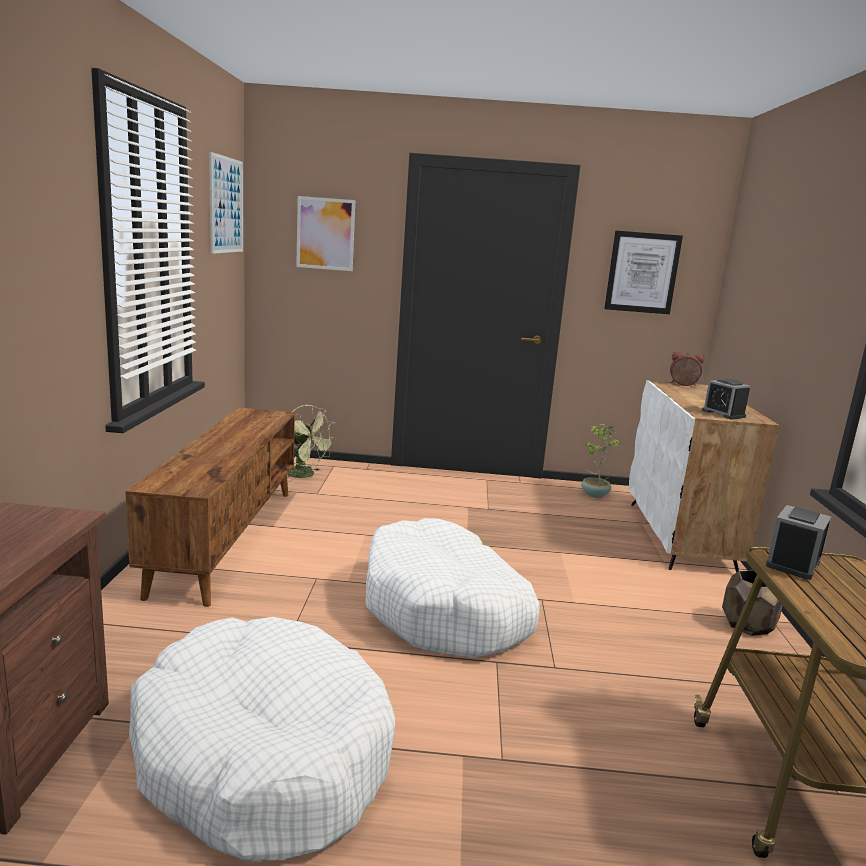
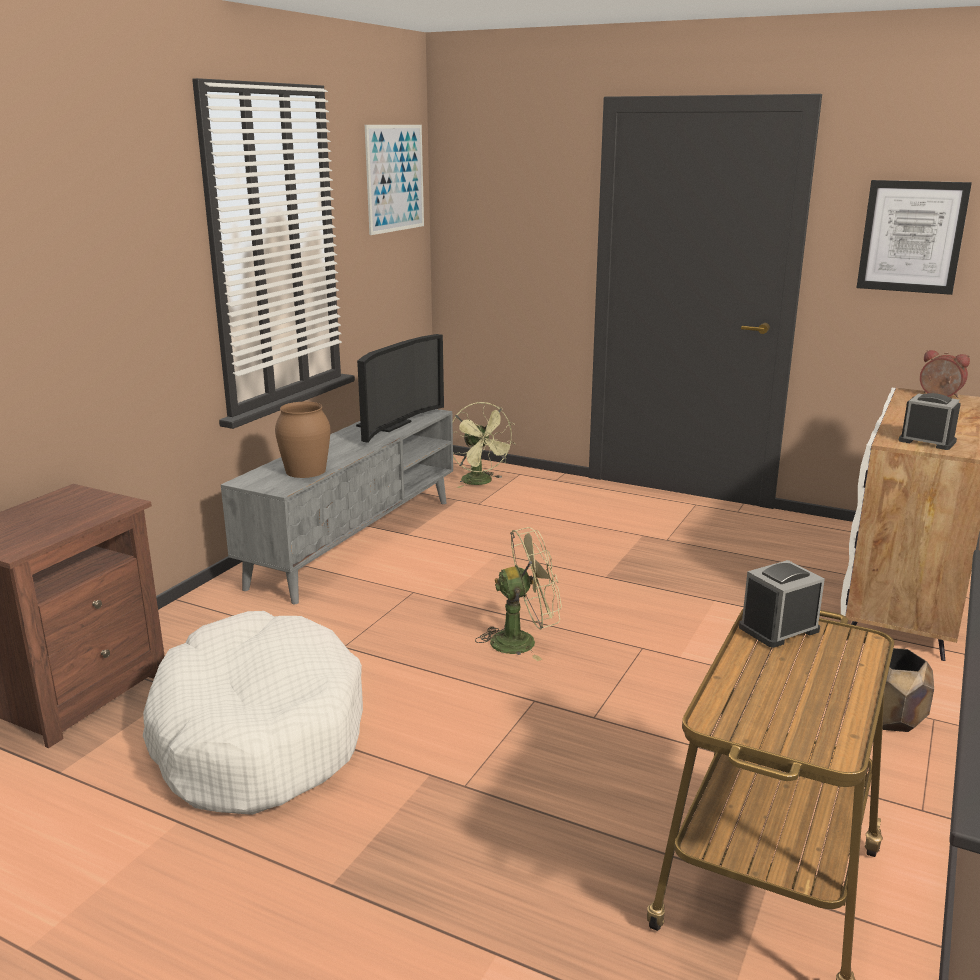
camera: 25 degrees right, 5 degrees up
(206, 471) = (305, 471): none -> brown vase
(226, 537) = (354, 541): brown tv stand -> grey tv stand
(250, 426) = (390, 425): none -> television
(325, 234) = (512, 201): picture -> none
(445, 609) = (522, 641): white dog bed -> green fan
(594, 494) = (829, 535): potted plant -> none
(723, 414) = (927, 441): alarm clock -> alarm clock turned 135 degrees clockwise

